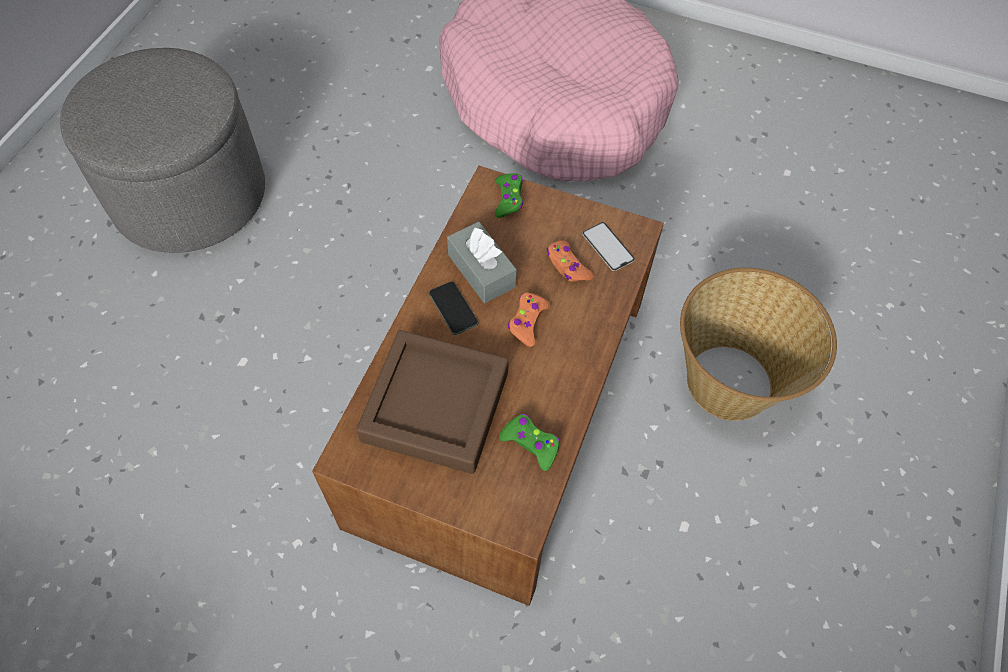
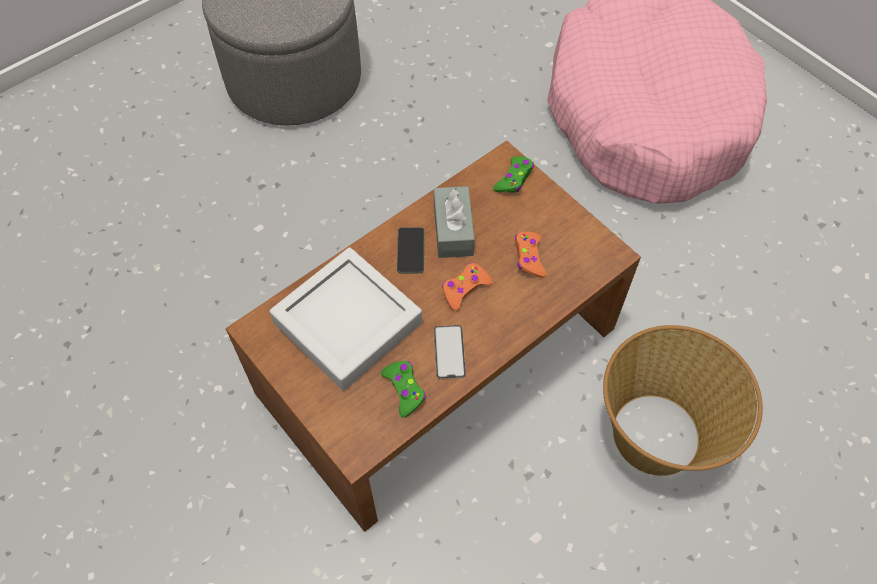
camera: 30 degrees right, 0 degrees up
(435, 406) = (348, 323): brown tray -> grey tray
(608, 246) = (575, 256): phone -> phone (449, 352)

